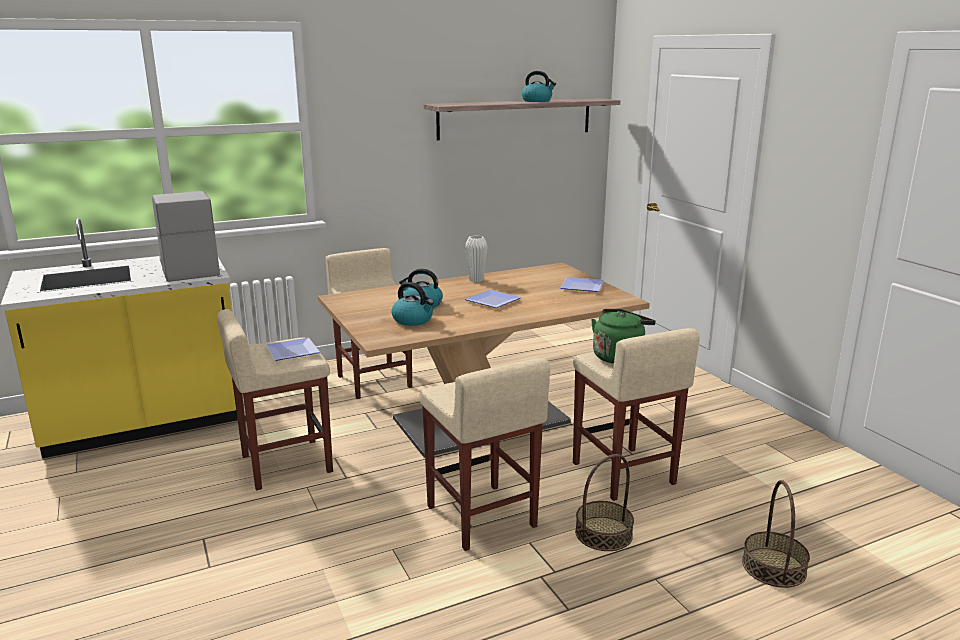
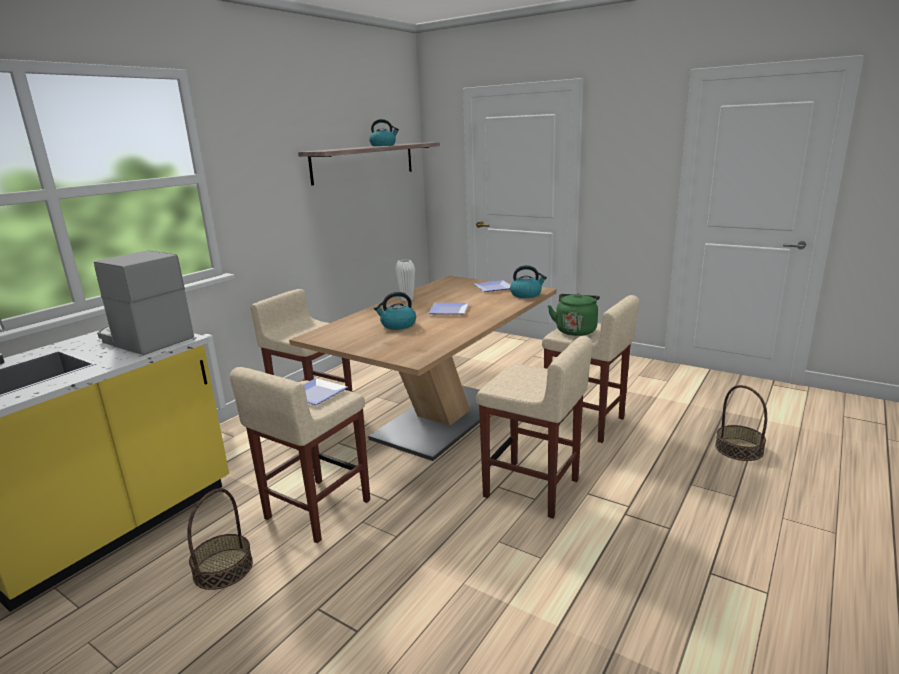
camera: 30 degrees left, 0 degrees up
(413, 320) = (413, 338): kettle -> kettle (526, 294)
(603, 533) = (624, 467): basket -> basket (223, 568)

